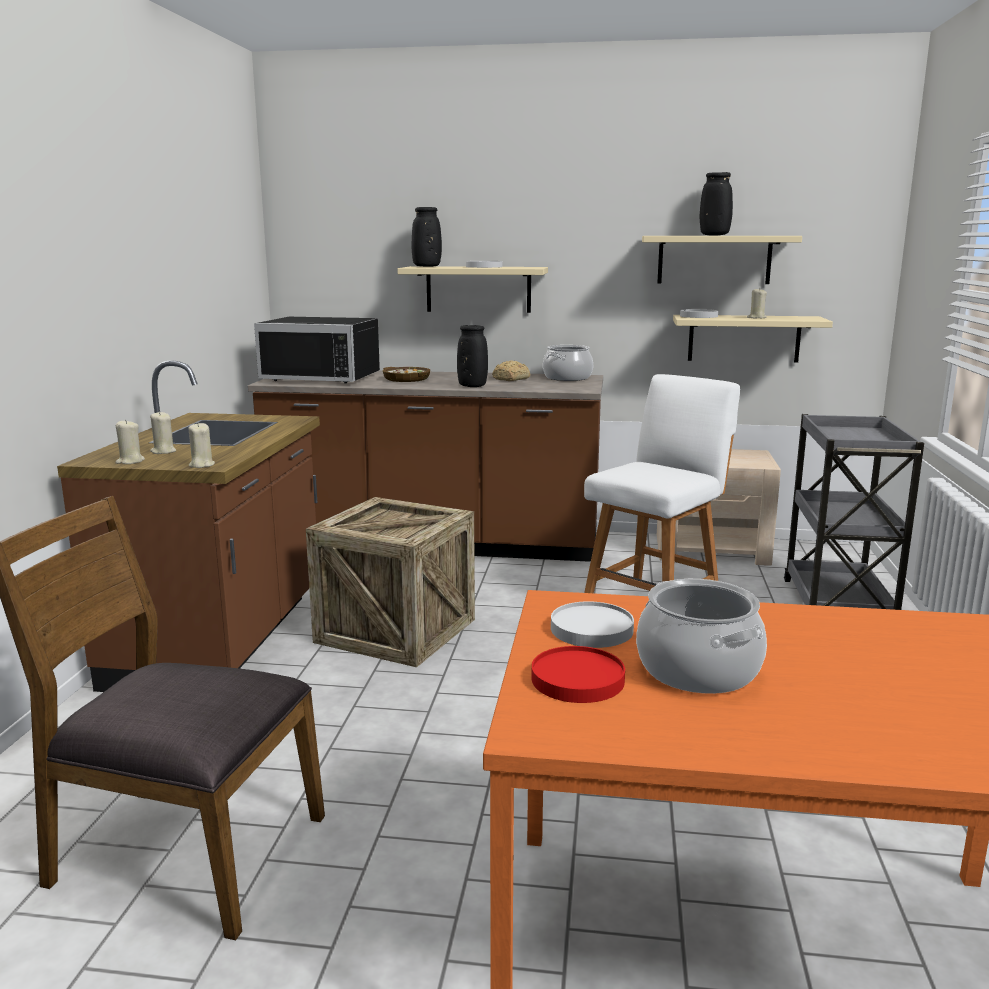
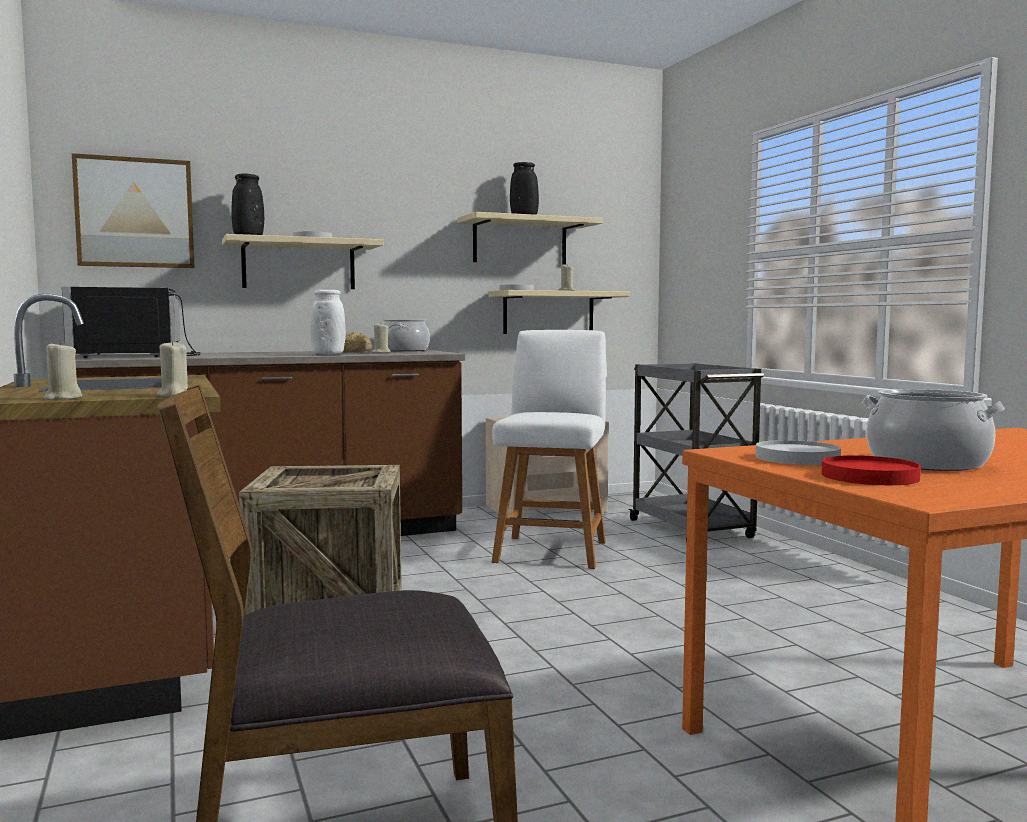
camera: 30 degrees left, 10 degrees down
(163, 451) = (85, 393): beige candle -> beige candle (381, 352)
(325, 377) = (137, 355): black microwave -> black microwave turned 90 degrees clockwise
(339, 245) = (135, 213): none -> picture
(406, 379) = (241, 354): bowl -> none
(472, 386) = (328, 354): black vase -> white vase

